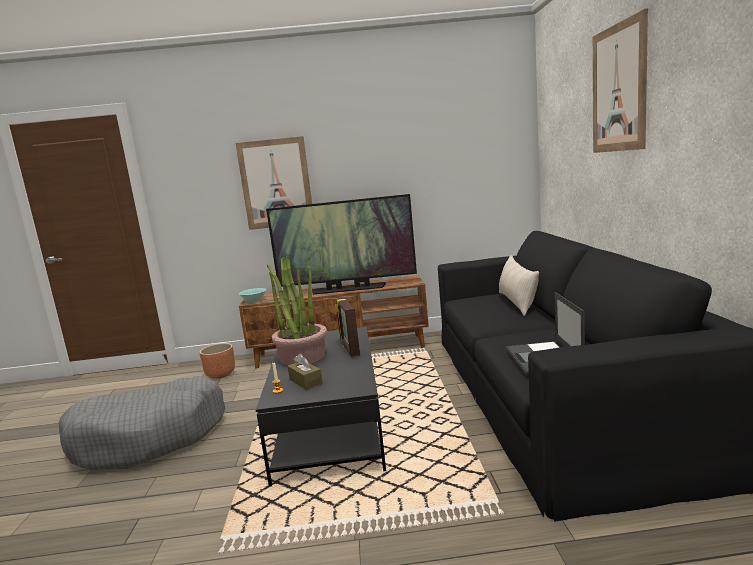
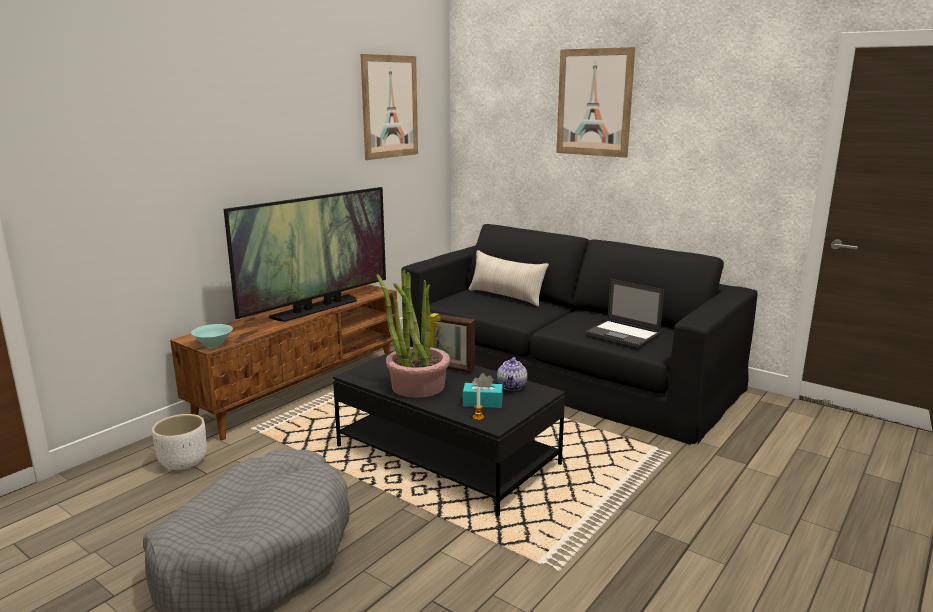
camera: 50 degrees left, 5 degrees up
(221, 374) = (184, 462): brown planter -> white planter
(276, 183) = (207, 171): picture -> picture (390, 107)
(305, 381) = (482, 402): brown tissue box -> turquoise tissue box
(352, 376) = (512, 386): none -> teapot

